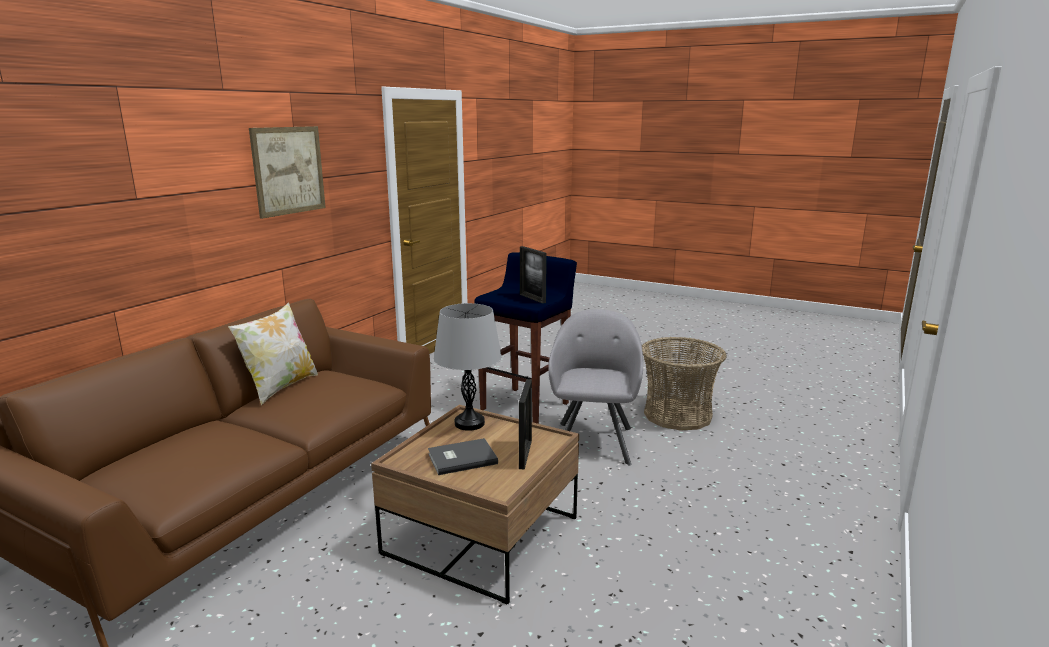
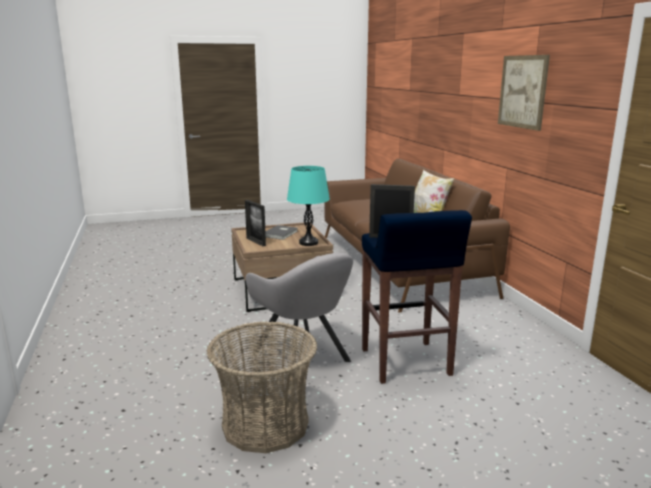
camera: 135 degrees right, 0 degrees up
(469, 423) = (308, 243): grey table lamp -> turquoise table lamp

